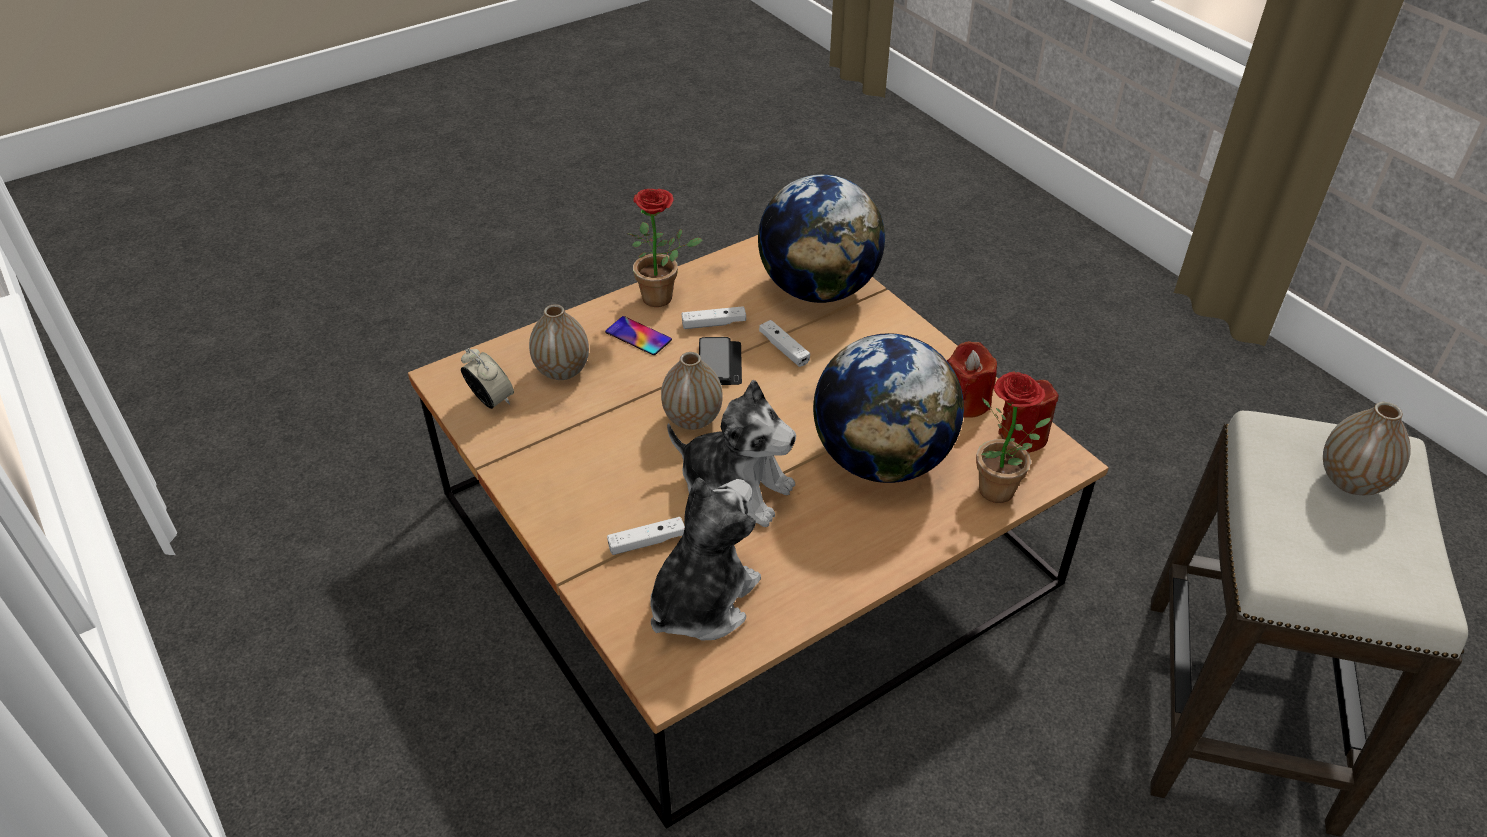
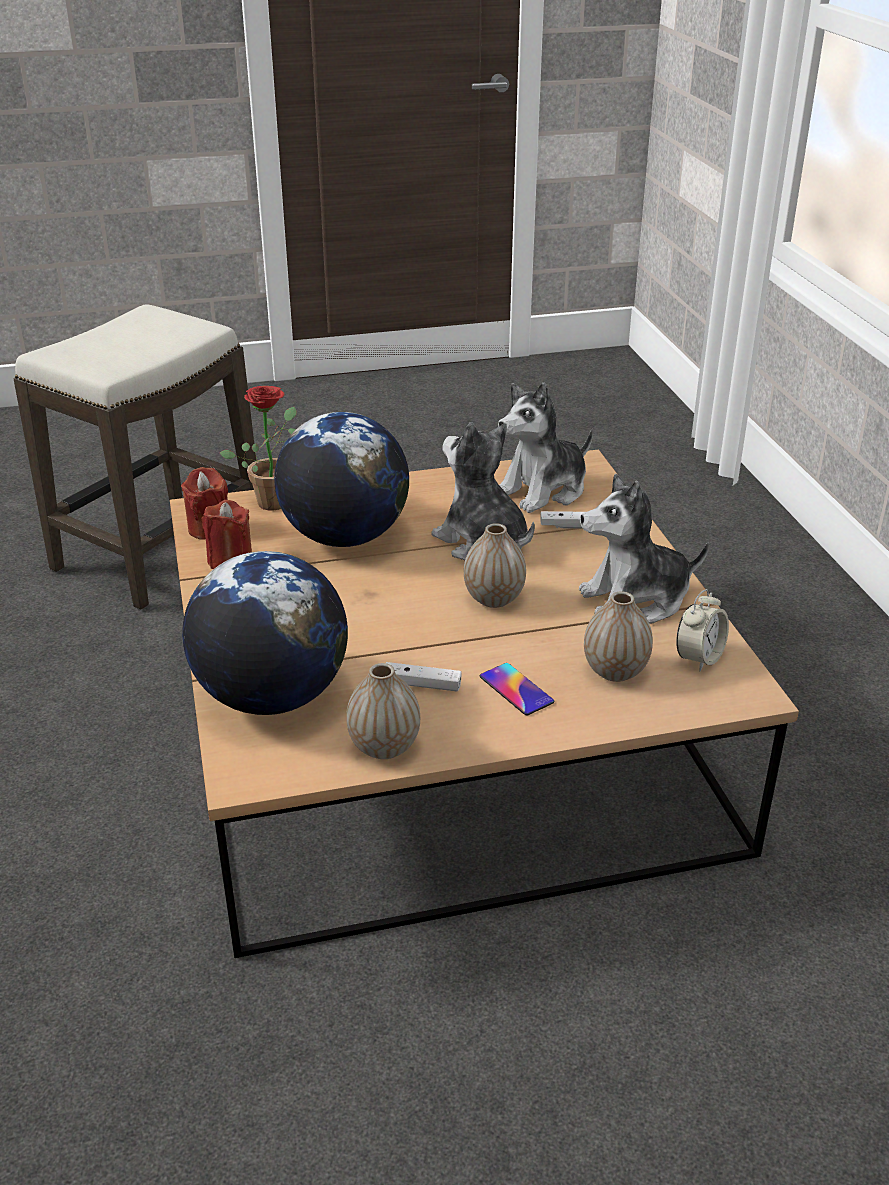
camera: 160 degrees left, 10 degrees down
(491, 400) = (699, 658): alarm clock -> alarm clock turned 120 degrees counterclockwise
(557, 451) = (635, 600): none -> plush toy
(664, 298) = (465, 729): potted plant -> none
(720, 363) = (438, 642): phone -> none
(784, 349) = (362, 640): white game controller -> none
(1351, 481) = (101, 347): vase -> vase (384, 747)

